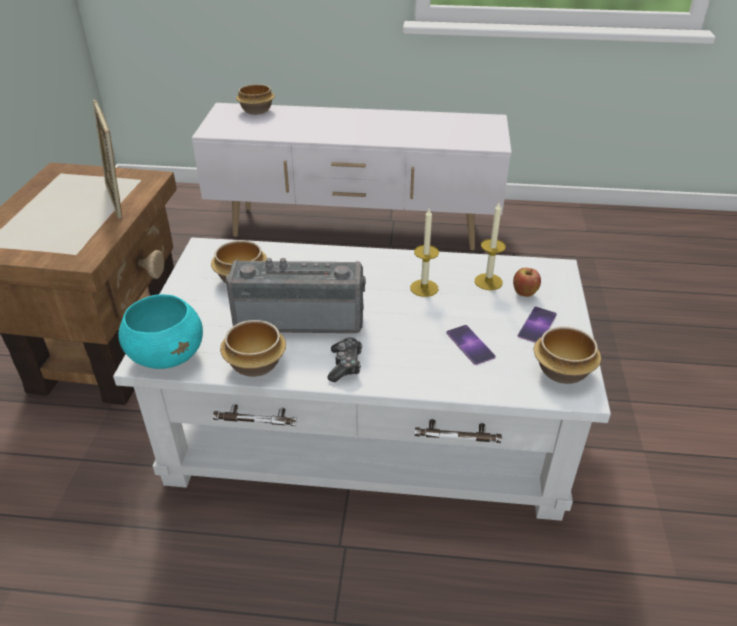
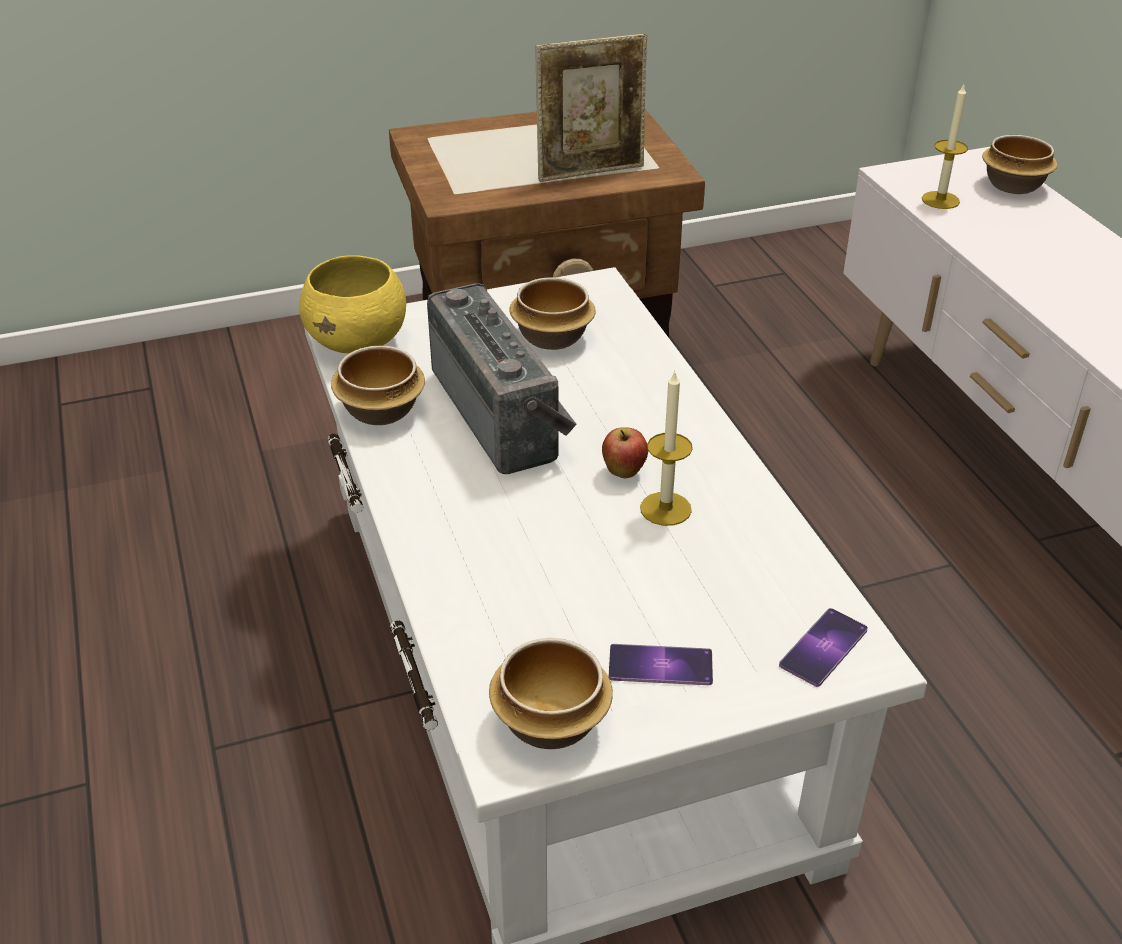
camera: 65 degrees right, 0 degrees up
(117, 200) = (591, 171): picture frame -> picture frame turned 150 degrees counterclockwise
(167, 355) = (359, 341): turquoise bowl -> yellow bowl
(345, 365) = (425, 485): game controller -> none
(470, 345) = (551, 596): phone -> phone (823, 647)
(488, 281) = (744, 577): candle -> candle (940, 200)
(524, 294) = (743, 630): apple -> apple (624, 473)

